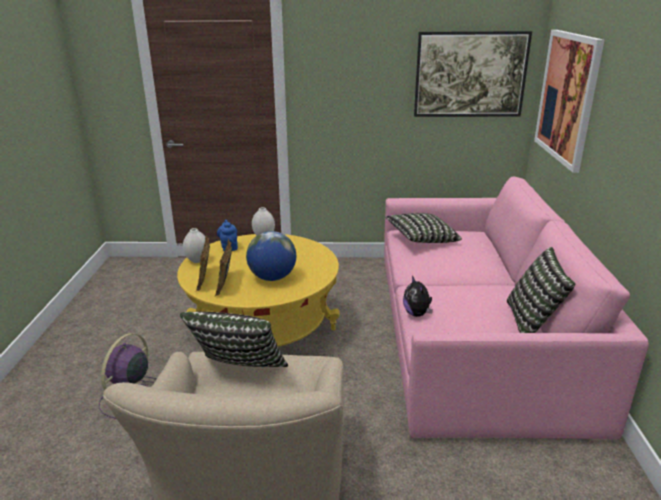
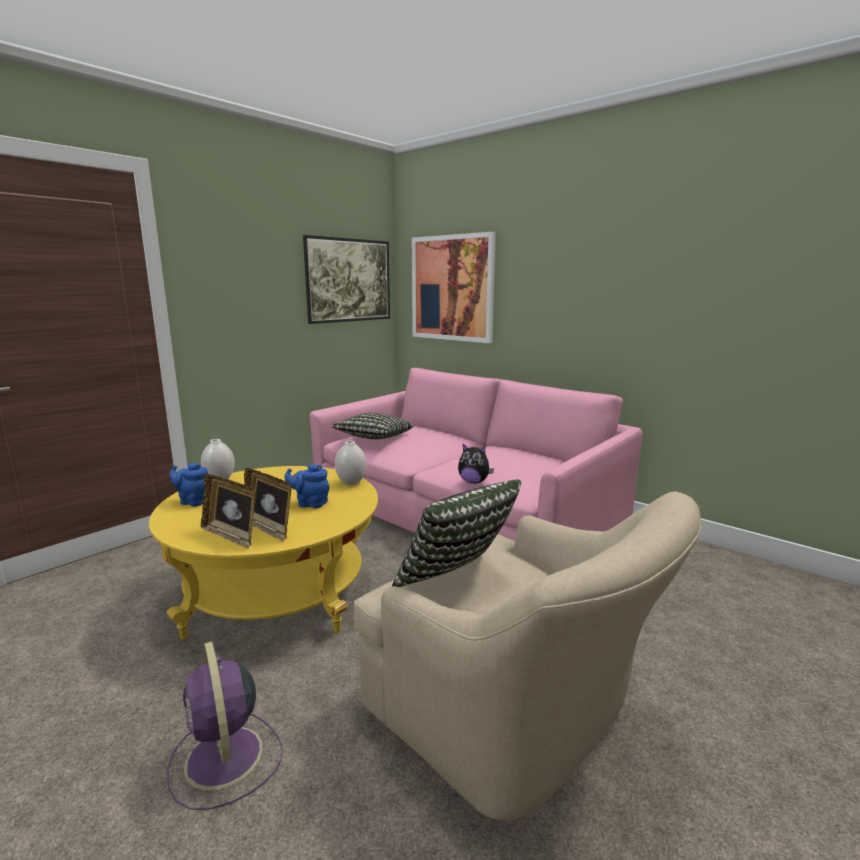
camera: 50 degrees left, 10 degrees down
(197, 260) = (176, 526): white vase -> white vase (351, 483)
(272, 277) = (310, 503): globe -> blue teapot
(533, 322) = (550, 455): pillow -> none

